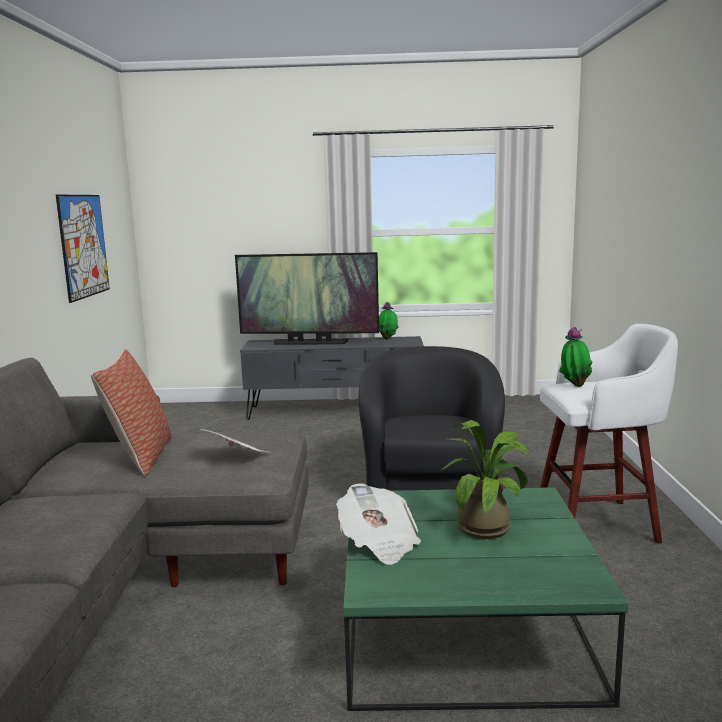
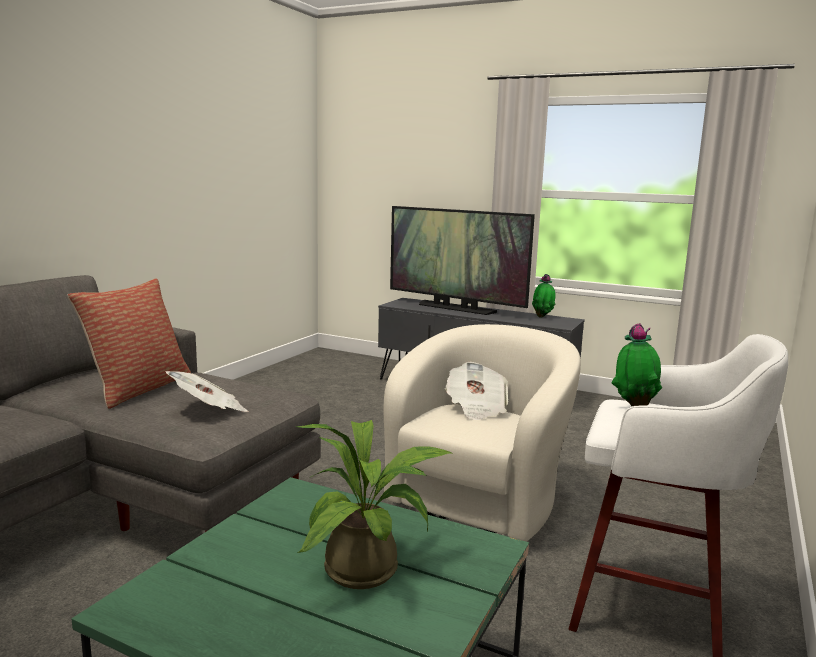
camera: 25 degrees right, 0 degrees up
(83, 246) = (230, 182): picture -> none
(379, 543) = (223, 549): newspaper -> newspaper (476, 408)
(430, 489) = (481, 499): black armchair -> beige armchair

